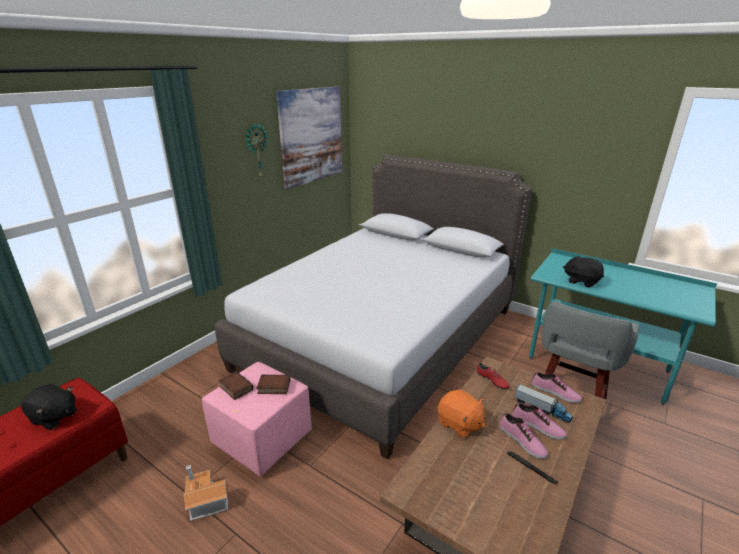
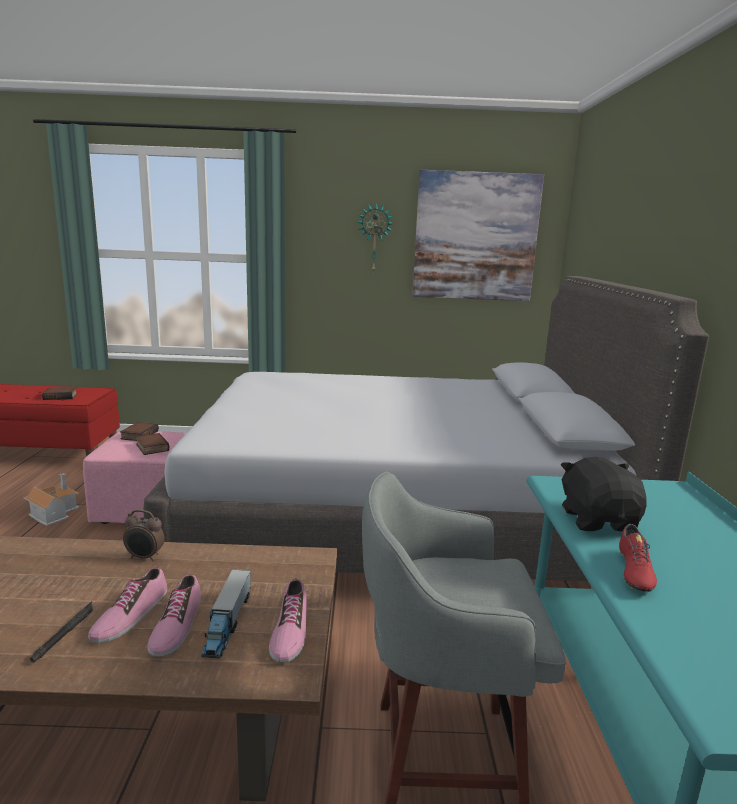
camera: 55 degrees right, 10 degrees down
(54, 417) = (61, 396): black plush toy -> book
(459, 424) = (145, 557): orange plush toy -> alarm clock
(492, 381) = (270, 564): red shoe -> red shoe (634, 572)

